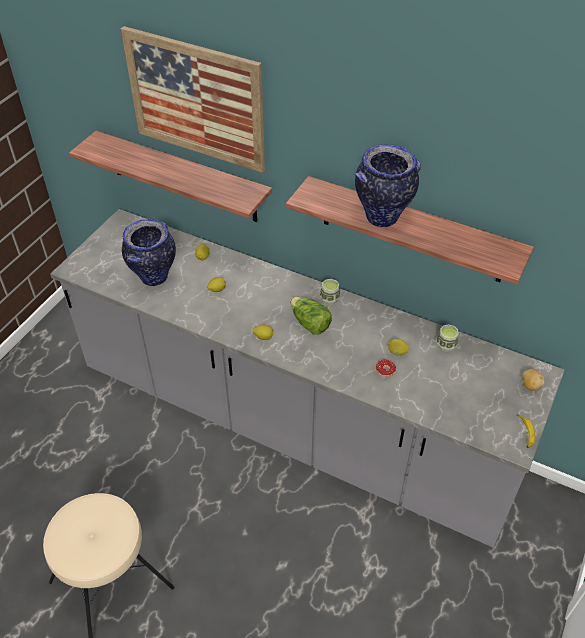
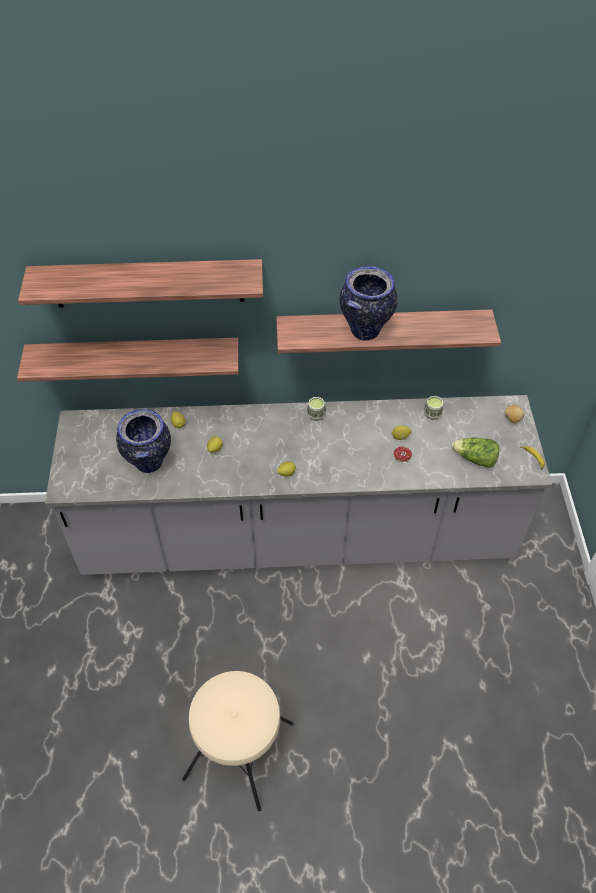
camera: 30 degrees left, 5 degrees up
(196, 100) = (148, 283): picture -> shelf
(309, 323) = (315, 444): lettuce -> lettuce (475, 459)

